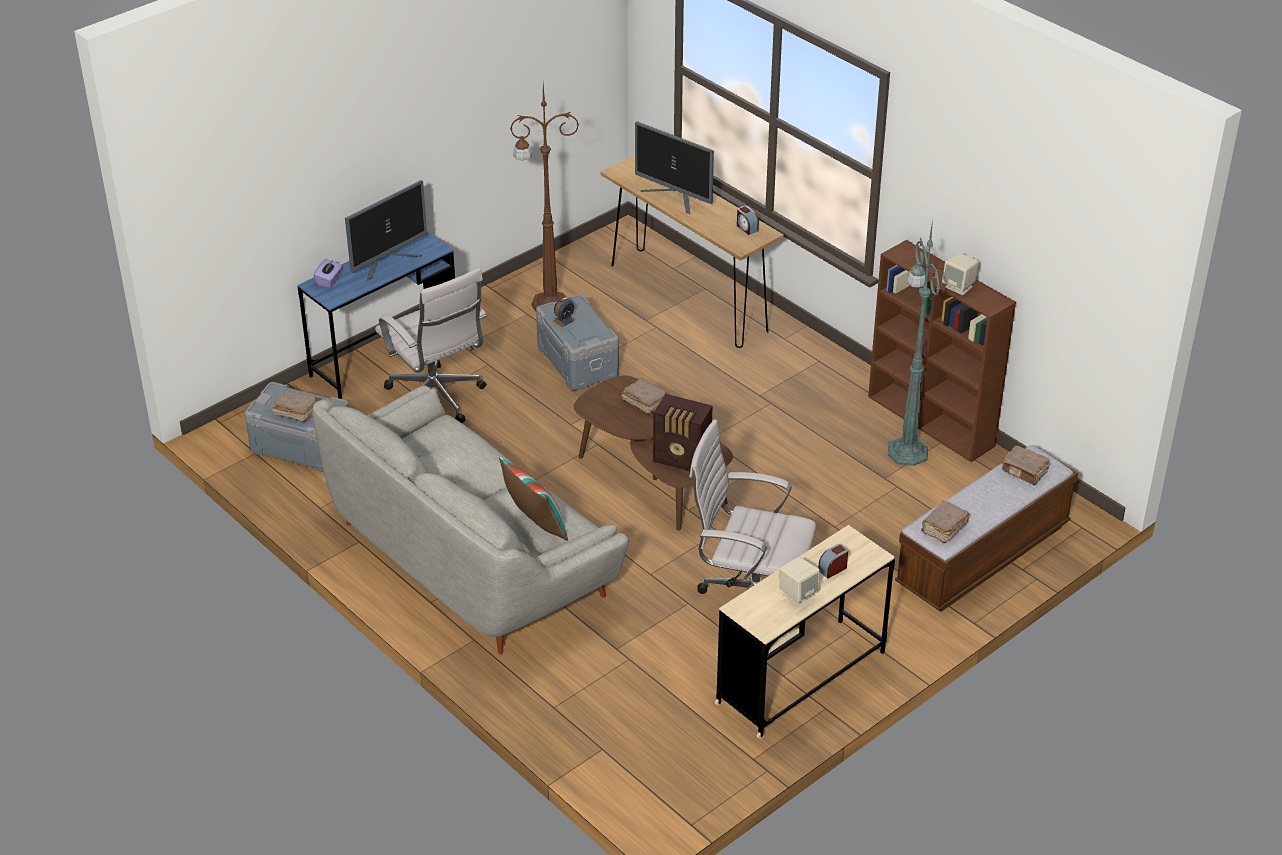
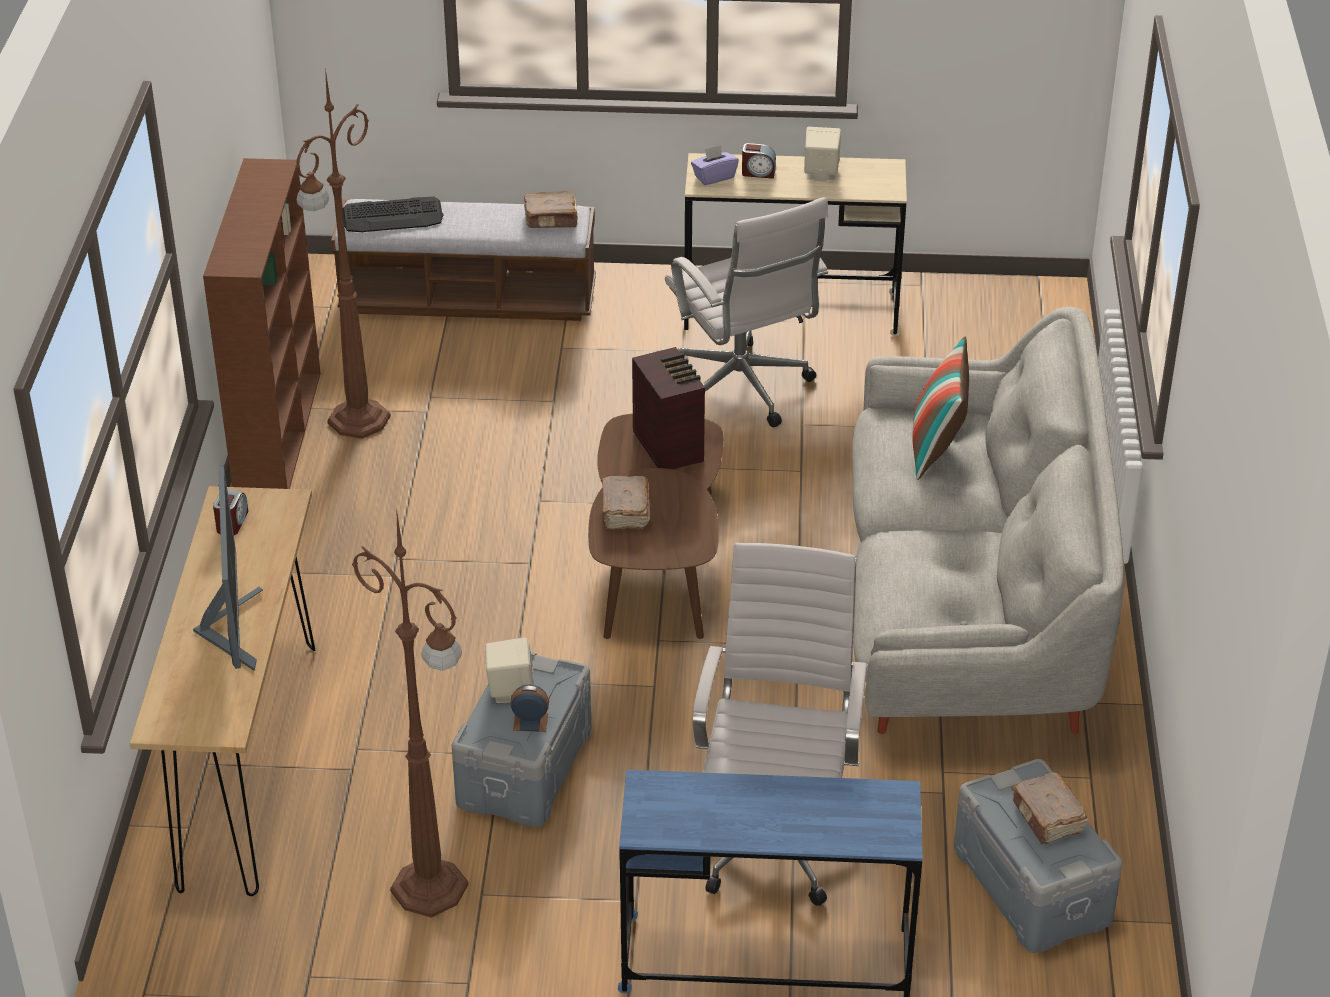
camera: 135 degrees left, 0 degrees up
(329, 281) = (868, 832): purple tissue box -> purple tissue box (714, 177)
(388, 262) = (745, 809): monitor -> none
(907, 450) = (356, 421): green floor lamp -> brown floor lamp
(959, 287) = (262, 200): beige speaker -> beige speaker (510, 690)
(1024, 471) = (393, 216): brown book -> keyboard

